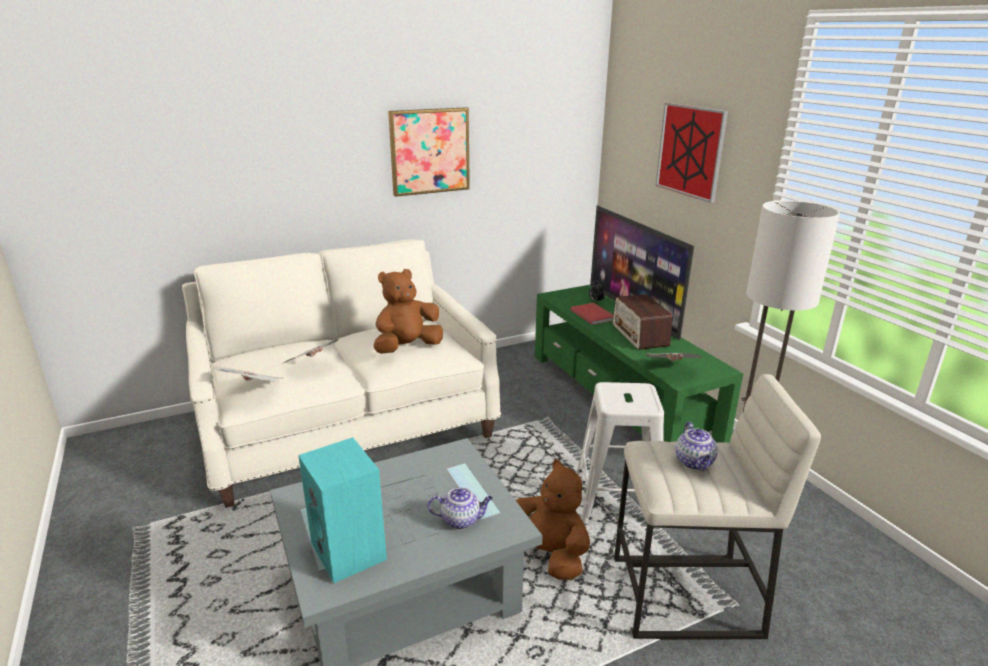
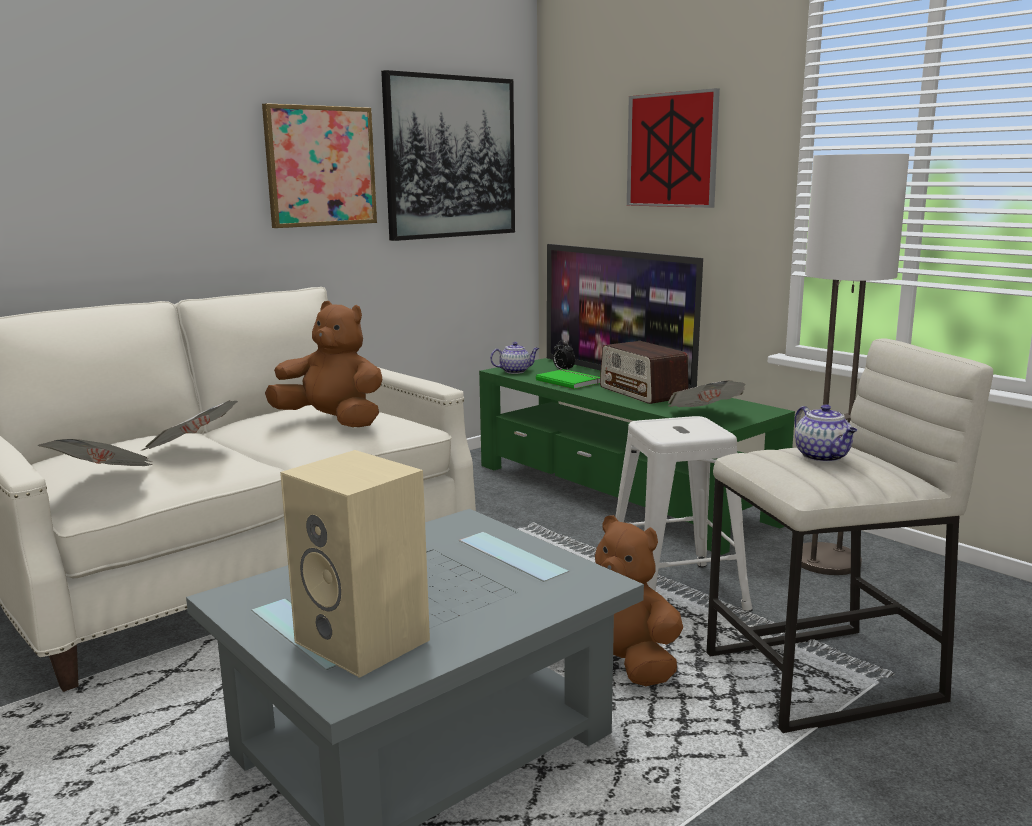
camera: 15 degrees left, 10 degrees down
(350, 552) = (366, 641): turquoise speaker -> beige speaker
(407, 348) = (332, 422): brown plush toy -> brown plush toy turned 75 degrees clockwise
(461, 520) = (517, 585): teapot -> teapot (515, 371)
(530, 138) = (450, 157): none -> picture
(593, 315) = (569, 381): red book -> green book

